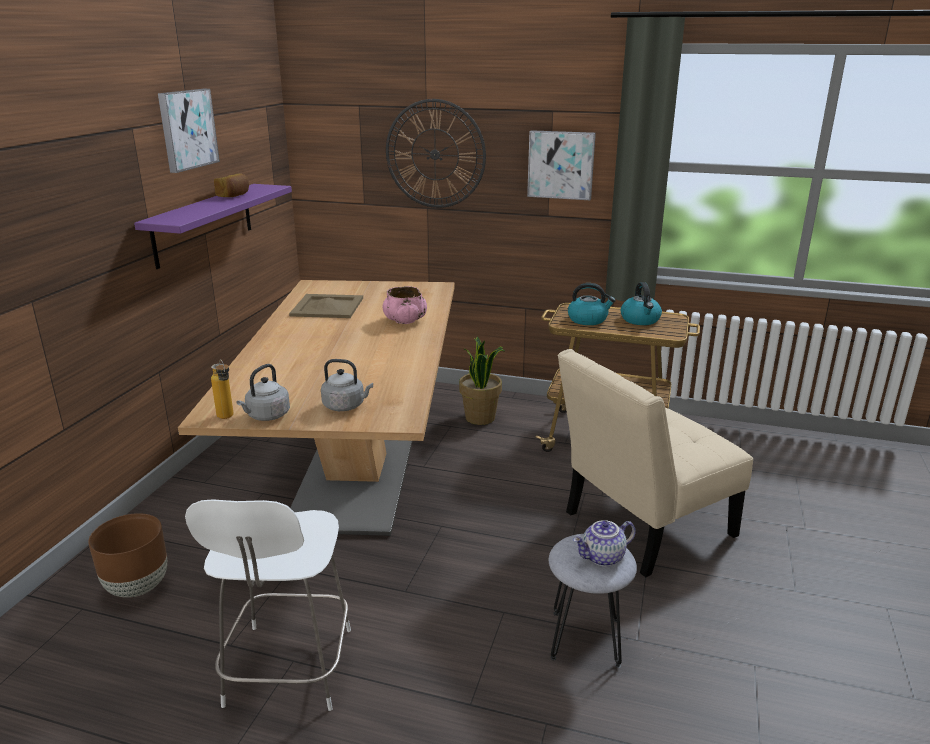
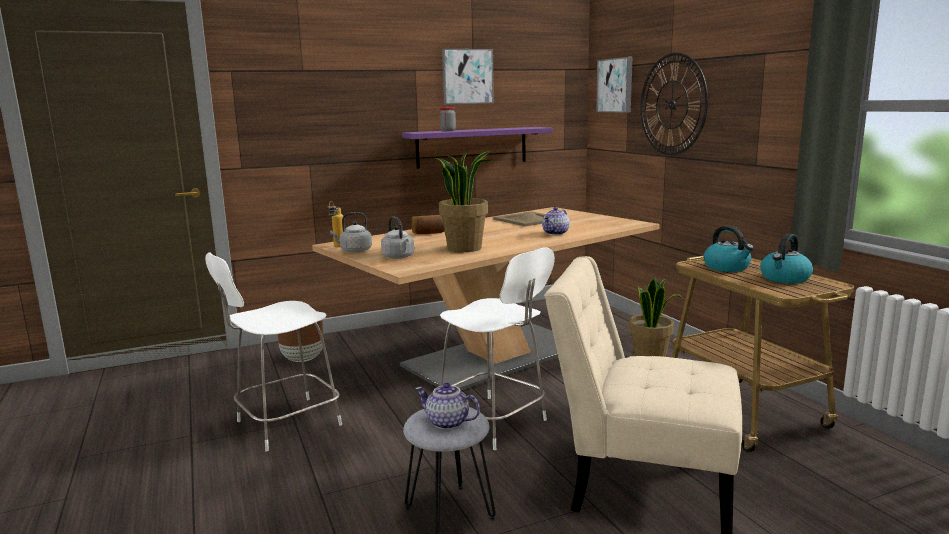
camera: 50 degrees right, 10 degrees down
(194, 210) = (448, 131): none -> jar
(234, 195) = (497, 128): bread -> bread (429, 233)
(376, 369) = (464, 248): none -> potted plant
(405, 320) = (556, 233): pink bowl -> teapot
(475, 540) = (494, 423): none -> white chair
(561, 165) = (767, 109): picture -> picture (615, 85)

